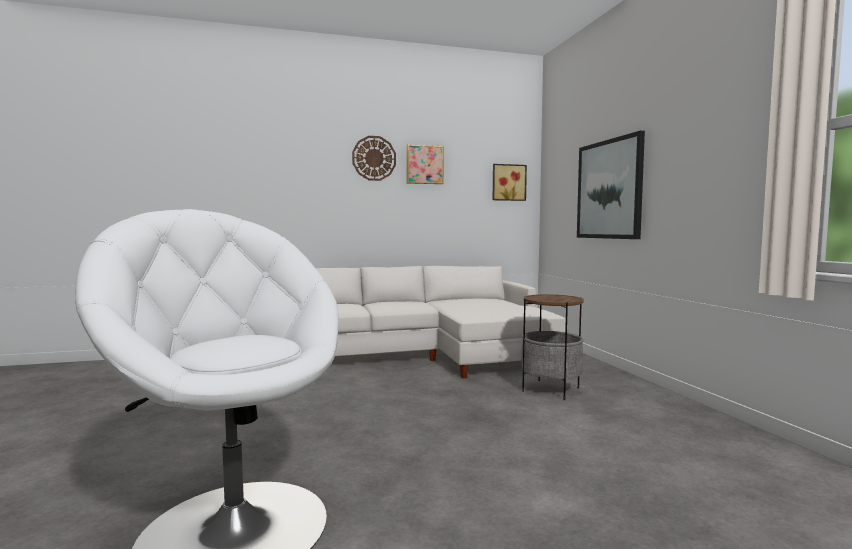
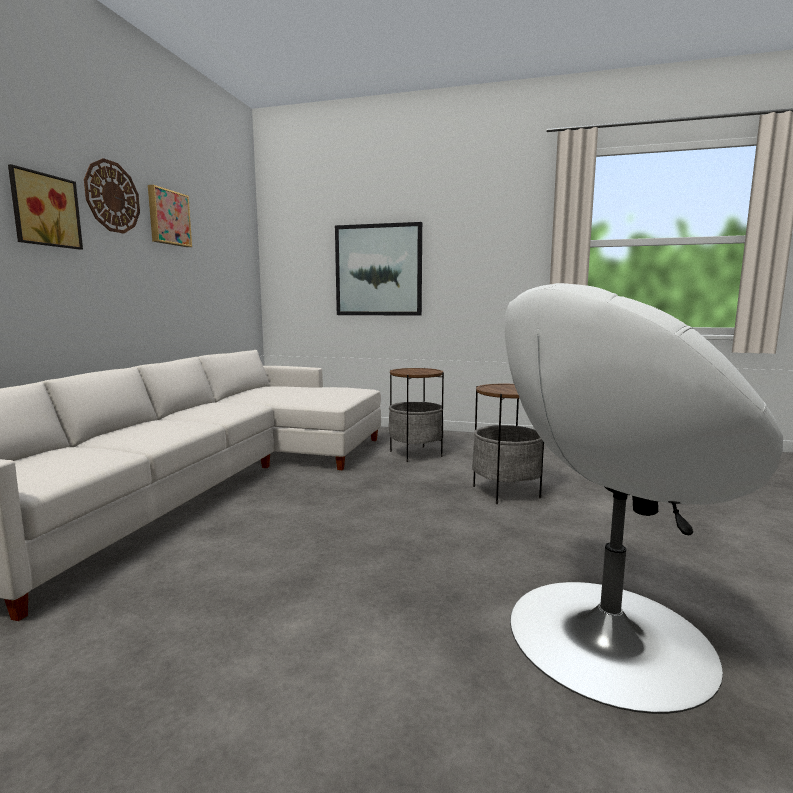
camera: 60 degrees left, 5 degrees up
(508, 182) = (239, 252): picture -> picture (44, 210)
(510, 443) = (506, 492): none -> side table

